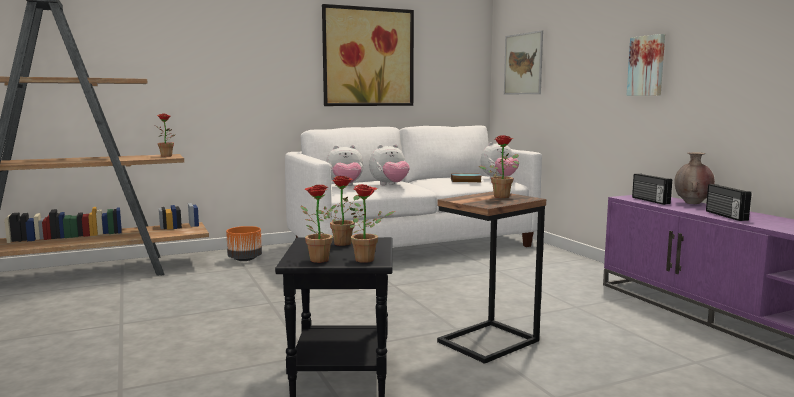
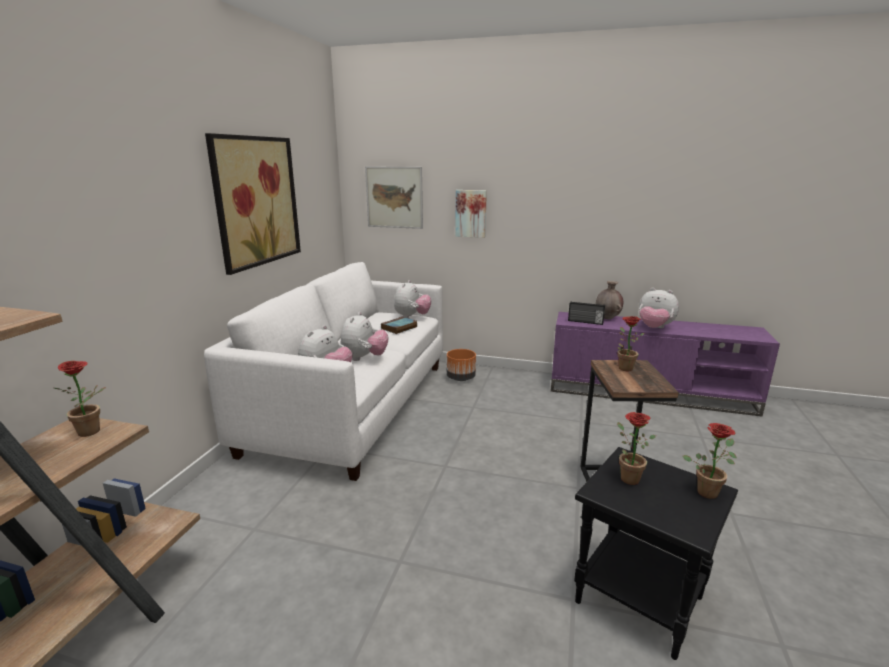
camera: 50 degrees left, 10 degrees up
(245, 259) = (221, 516): orange planter -> orange planter (461, 378)
(315, 259) = (691, 517): potted plant -> none
(647, 66) = (552, 211): picture -> picture (471, 213)
(725, 215) = (654, 328): radio -> plush toy

